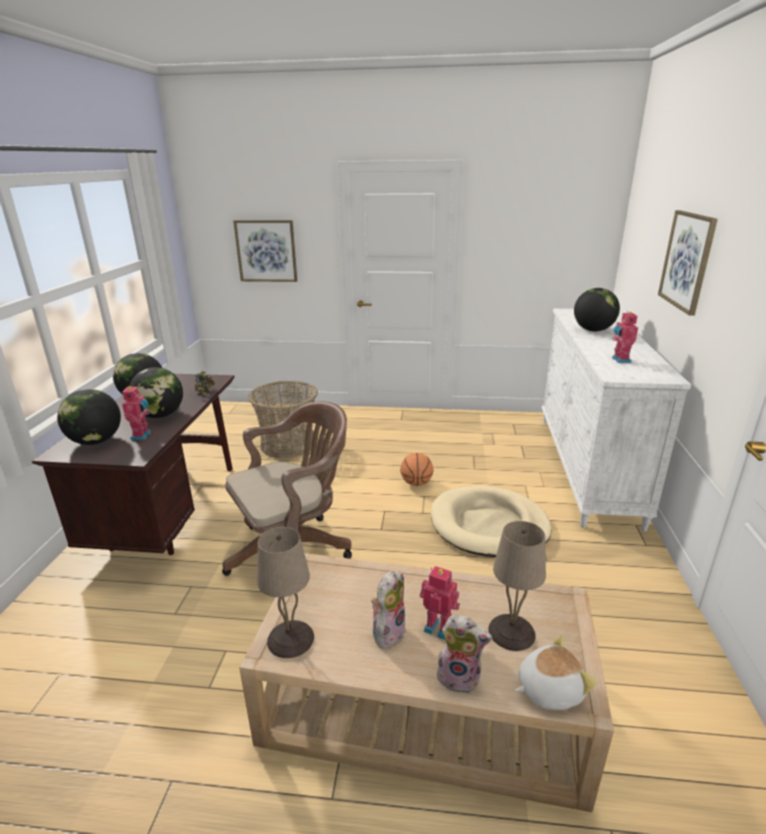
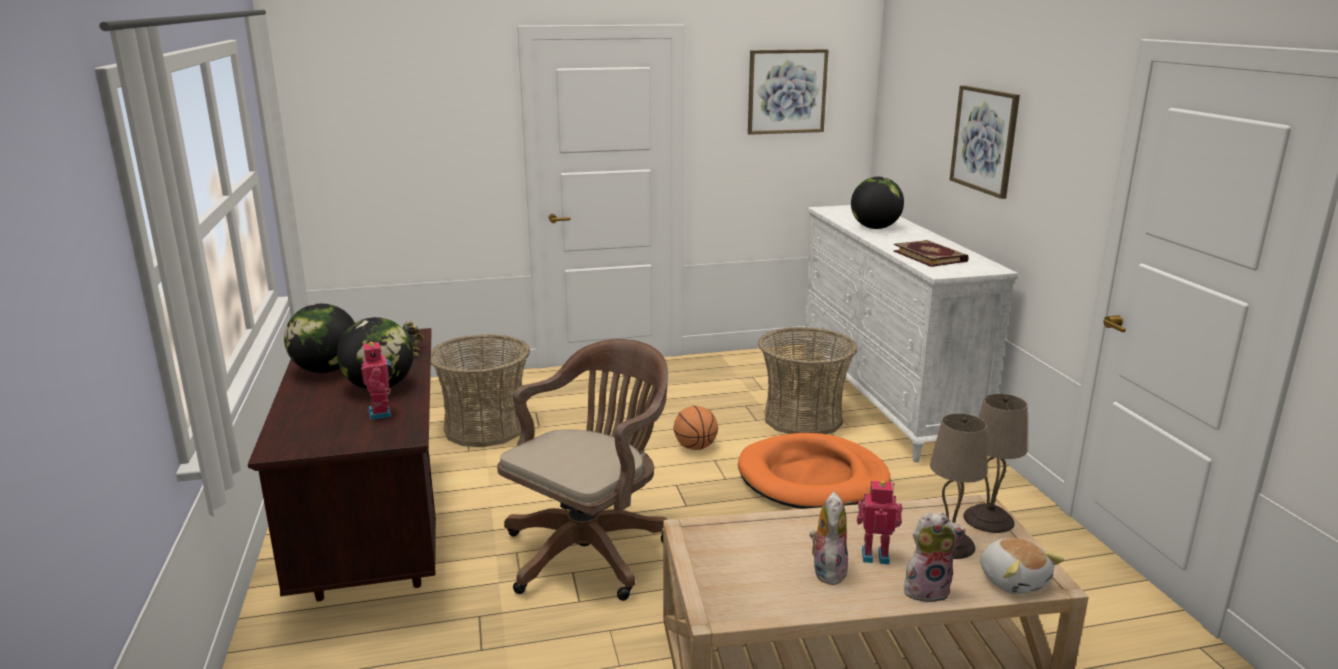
camera: 20 degrees left, 5 degrees down
(96, 441) = (320, 428): globe -> none
(266, 251) = (411, 151): picture -> picture (786, 91)
(290, 638) = (727, 598): beige table lamp -> beige table lamp (987, 519)
(489, 525) = (812, 478): beige dog bed -> orange dog bed
(510, 473) = (803, 418): none -> basket
(548, 689) = (1013, 580): plush toy -> plush toy turned 105 degrees clockwise
(620, 360) = (930, 256): toy robot -> book

